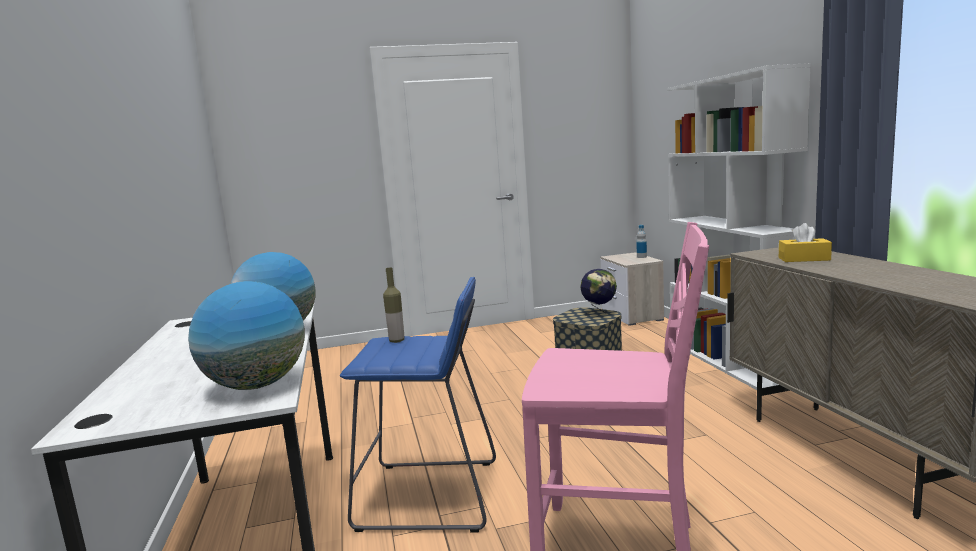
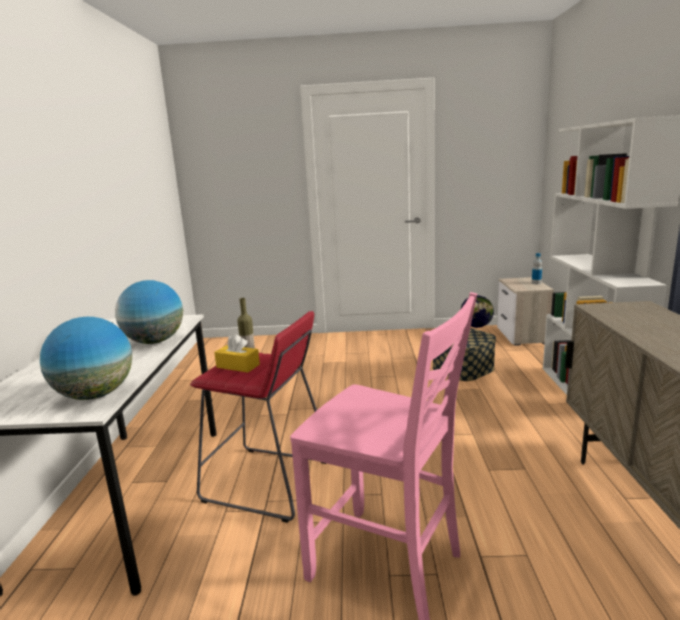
camera: 15 degrees right, 5 degrees up
(429, 495) = (268, 482): blue stool -> red stool
(804, 259) = (638, 321): yellow tissue box -> yellow tissue box (238, 366)

